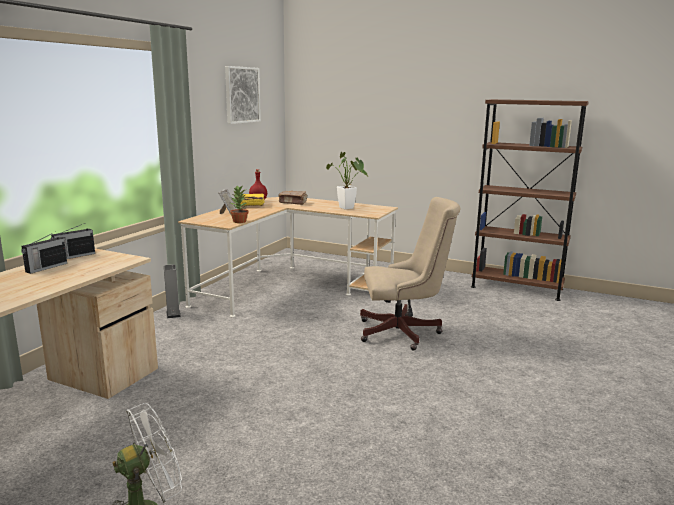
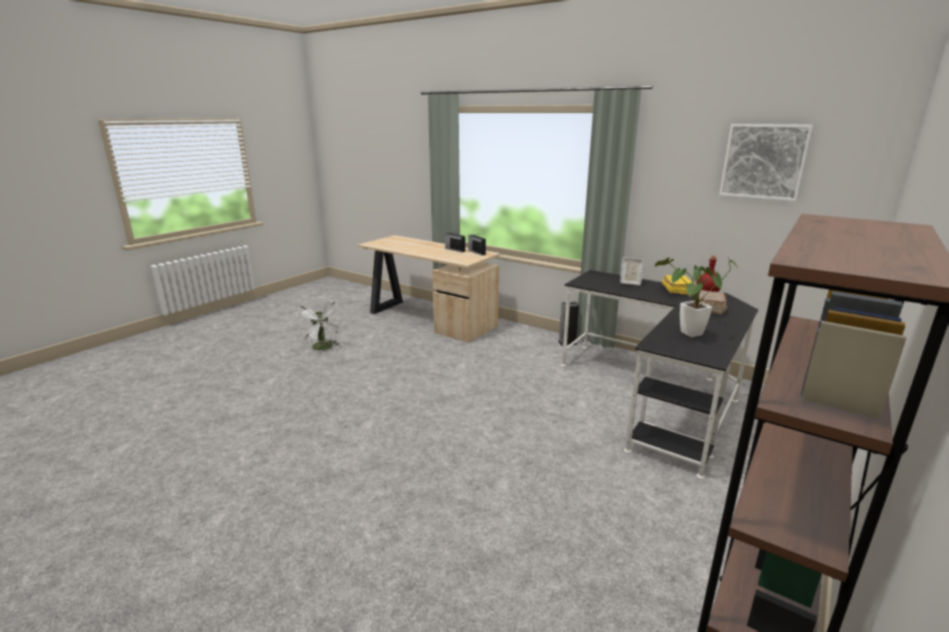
camera: 100 degrees right, 5 degrees up
(239, 221) = (592, 286): potted plant -> none
(289, 286) = (656, 395): beige desk -> black desk
(404, 333) = (514, 457): beige office chair -> none

